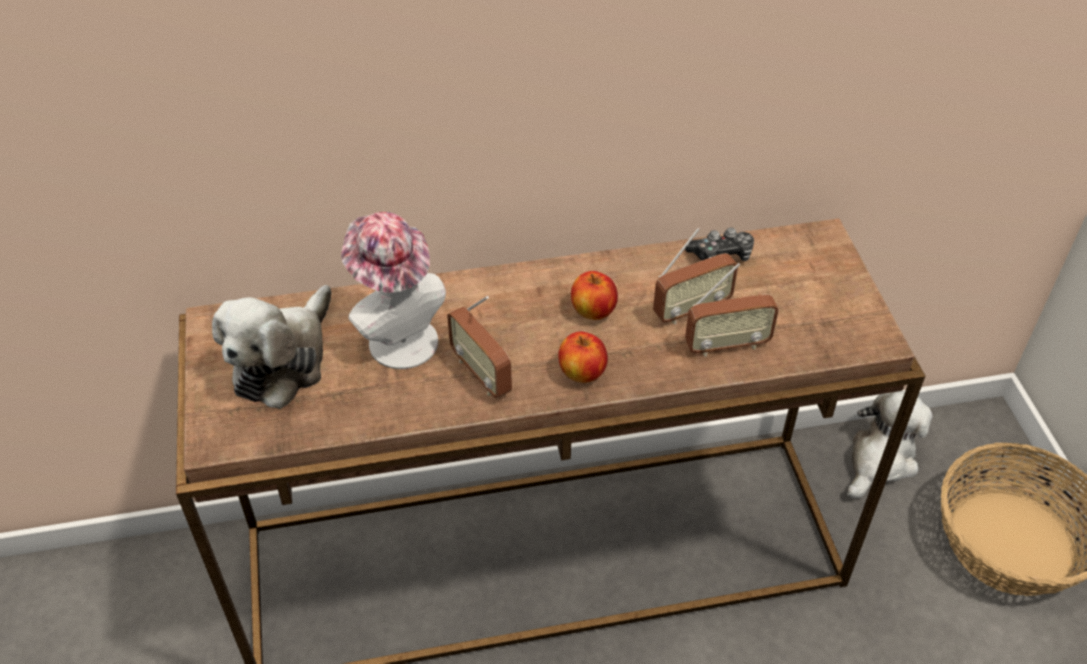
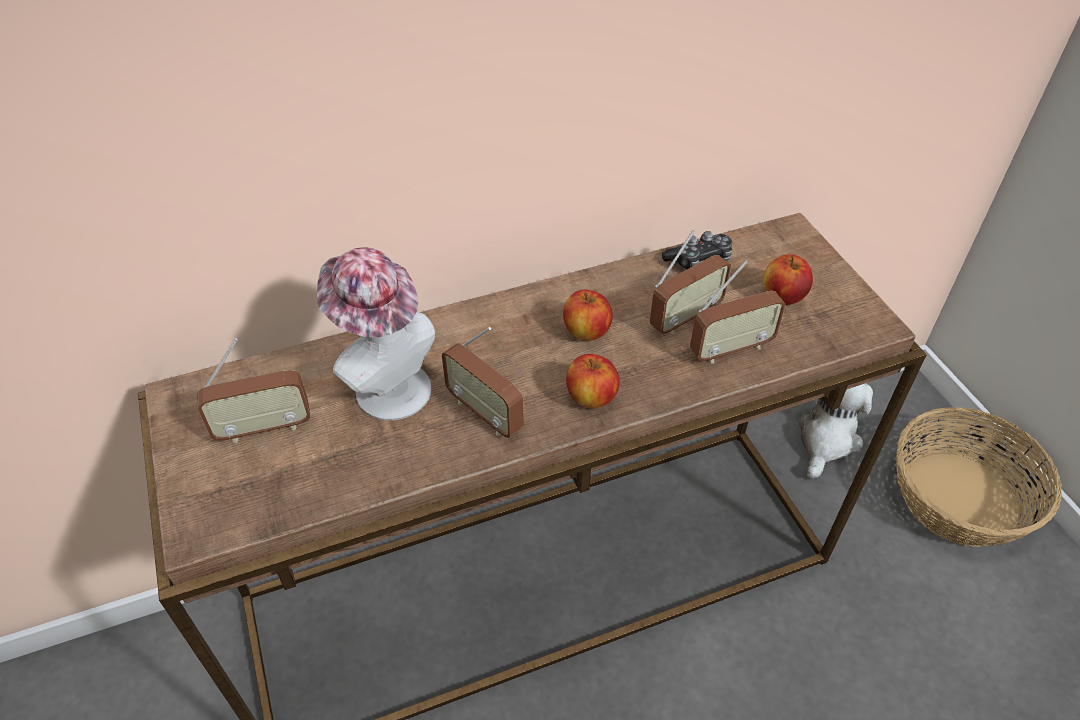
camera: 10 degrees left, 0 degrees up
(283, 360) = (263, 428): plush toy -> radio
(793, 301) = (782, 296): none -> apple

